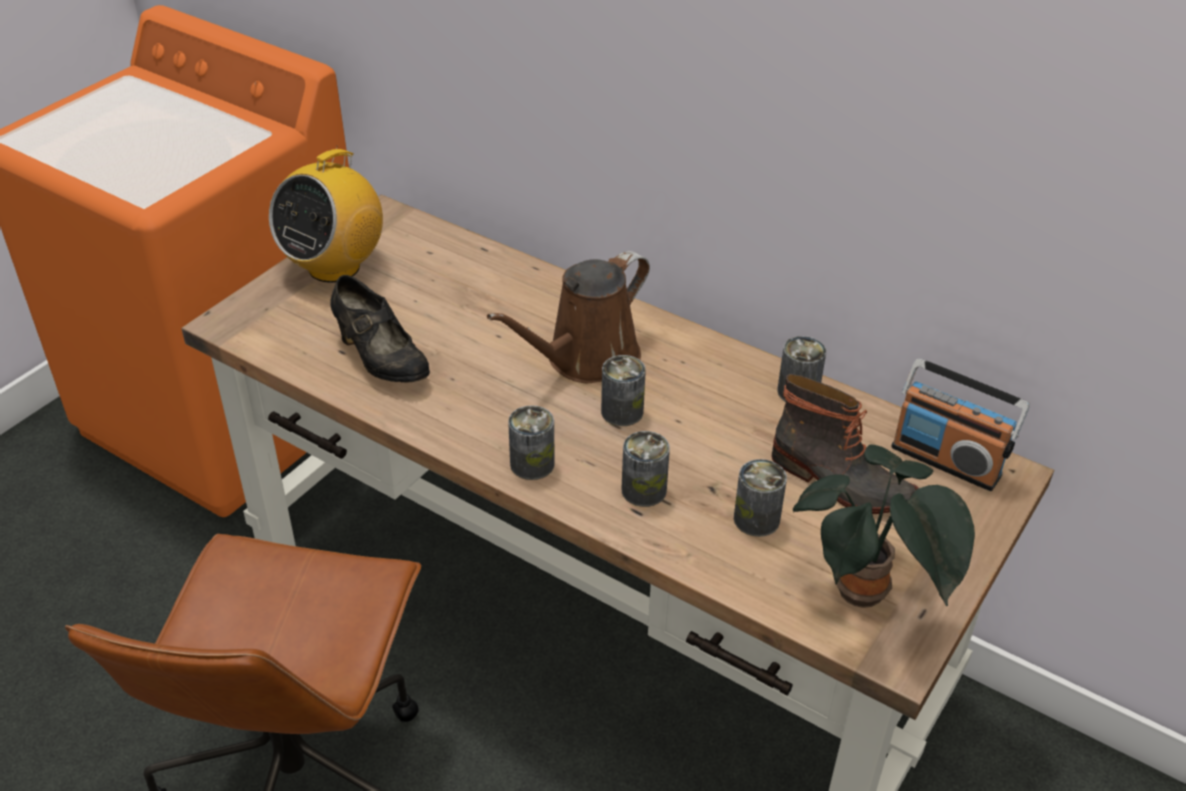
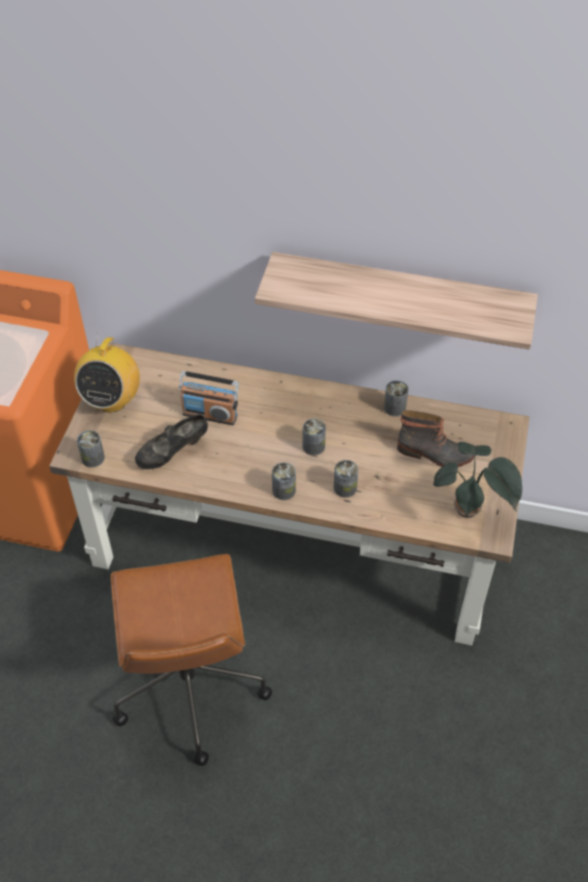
camera: 20 degrees left, 10 degrees up
(381, 360) = (172, 453): black shoe -> black shoe turned 120 degrees clockwise
(586, 360) = (280, 420): brown watering can -> none
(756, 519) = (405, 487): can -> can (93, 458)
(837, 159) = (399, 296): none -> shelf
(946, 460) = (479, 426): radio -> radio (210, 414)

